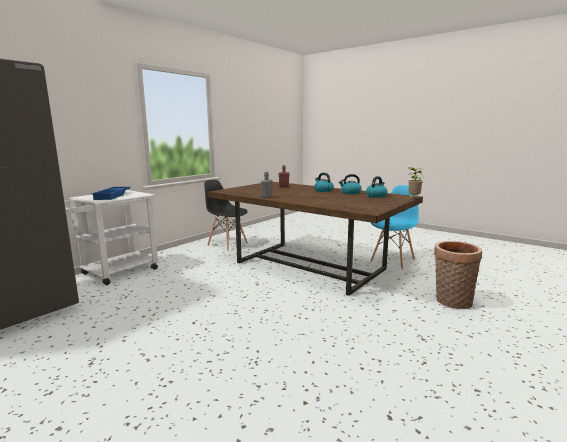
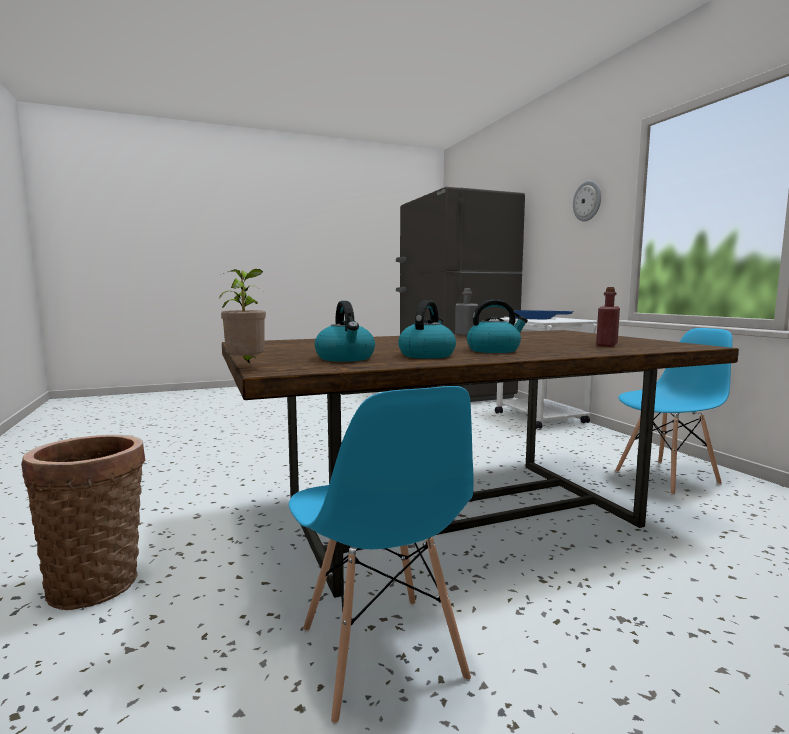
camera: 120 degrees right, 5 degrees down
(97, 103) = (587, 201): none -> wall clock
(227, 244) = (667, 477): black chair -> blue chair

